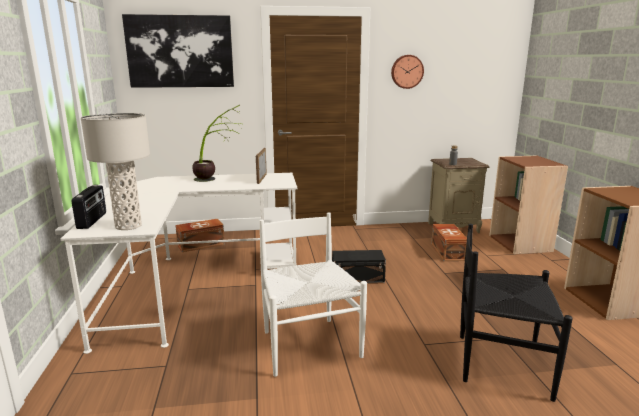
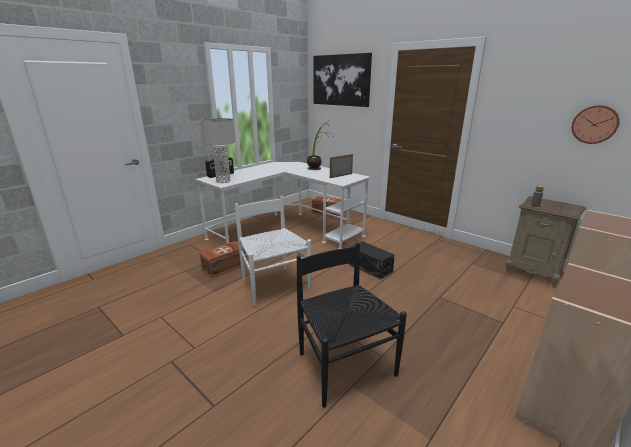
camera: 50 degrees right, 5 degrees up
(308, 345) = (273, 284): white chair -> white chair turned 60 degrees counterclockwise
(406, 71) = (516, 101): wall clock -> wall clock (595, 124)
(448, 251) = (481, 286): brown storage box -> brown storage box (226, 267)

